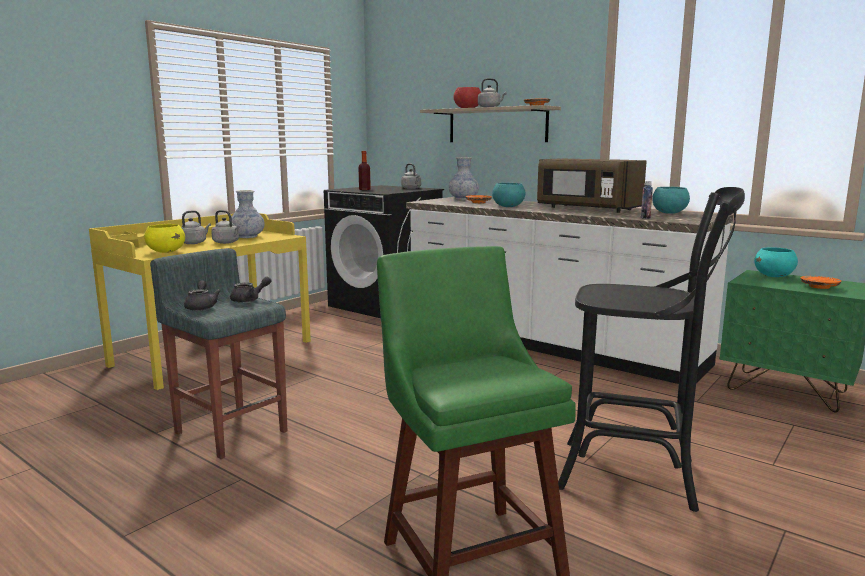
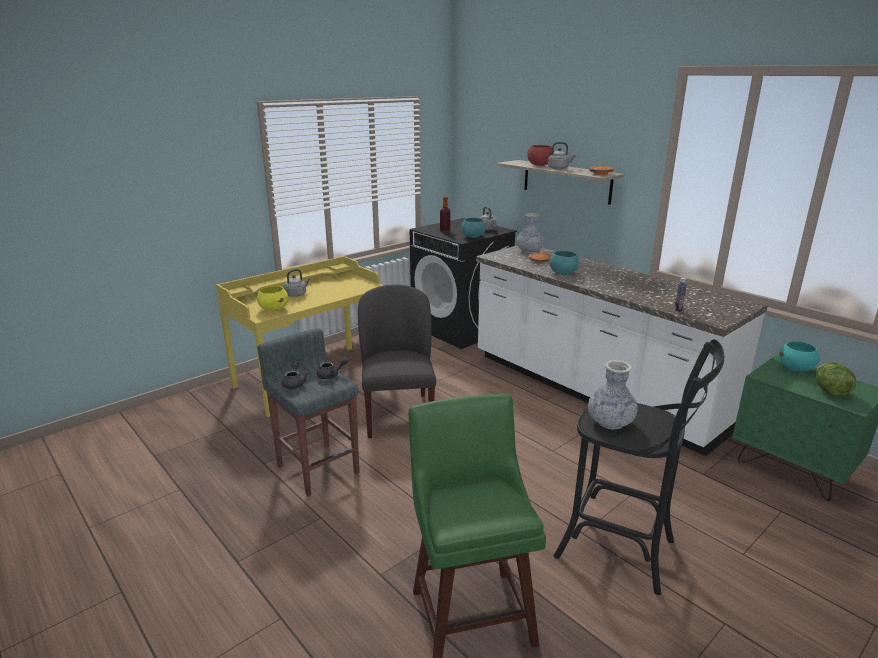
camera: 10 degrees right, 10 degrees up
(227, 242) = (322, 295): grey kettle -> none
(247, 236) = (340, 285): vase -> vase (610, 422)
(327, 377) = (398, 414): none -> grey chair
(586, 209) = (633, 283): brown microwave -> none
(669, 213) = (706, 298): turquoise bowl -> turquoise bowl (473, 236)
(819, 287) = (830, 391): orange plate -> lettuce

